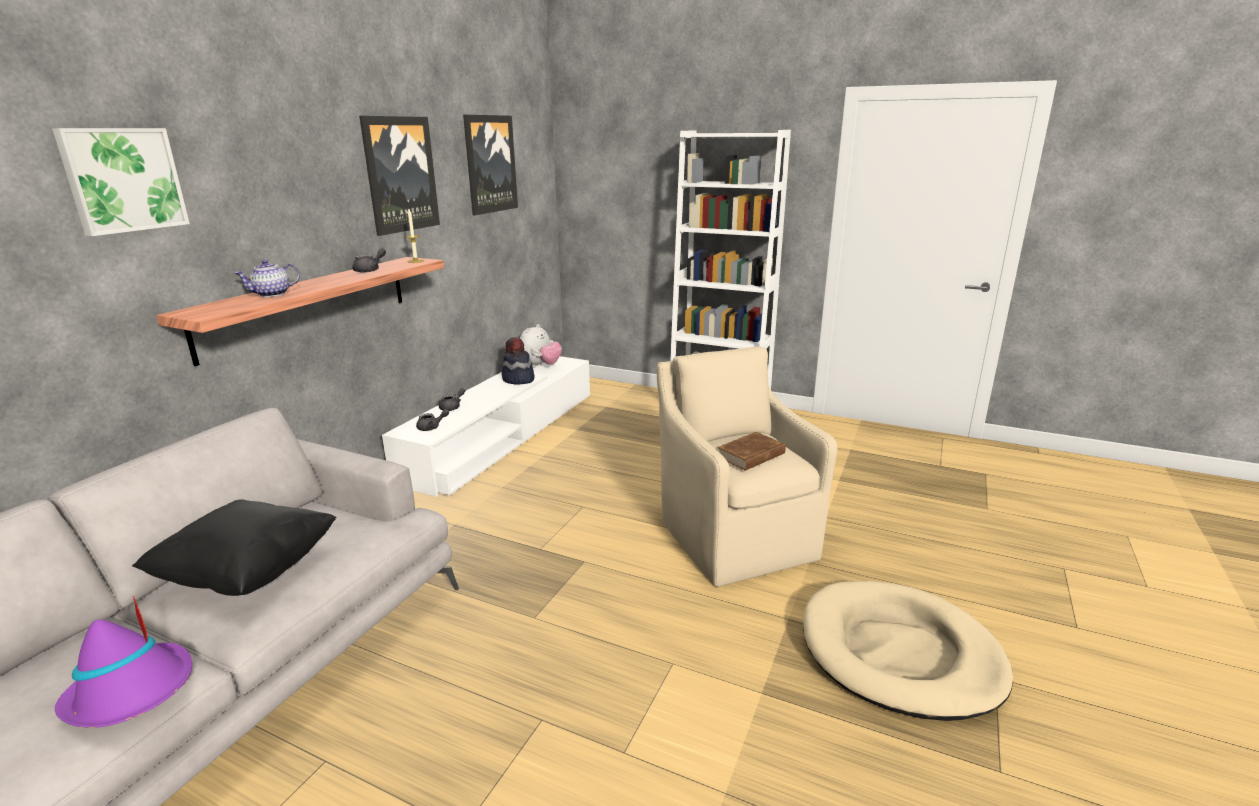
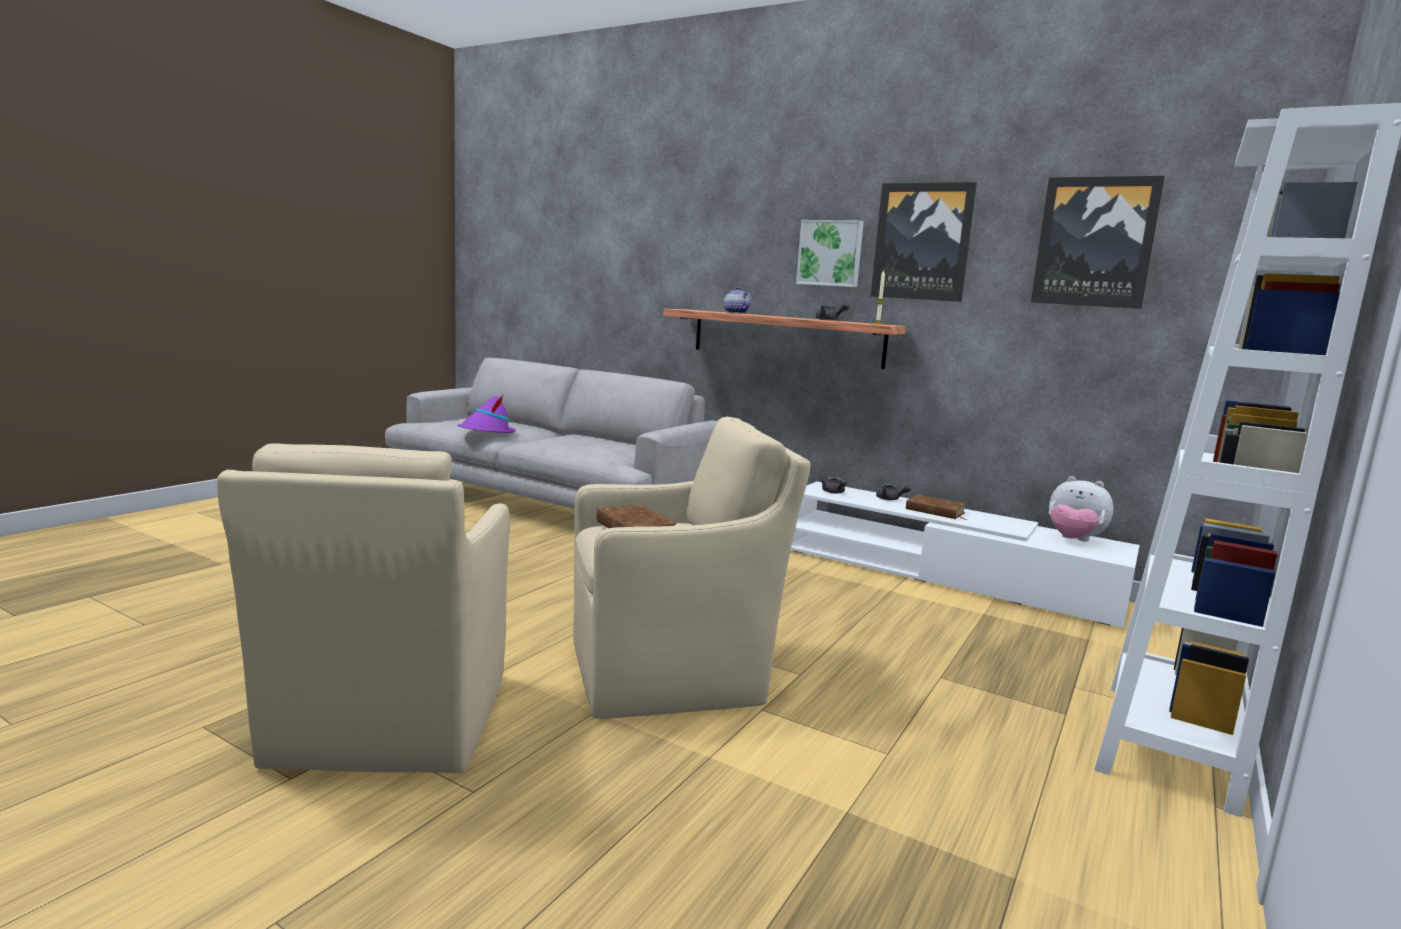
camera: 95 degrees right, 10 degrees down
(123, 180) = (693, 226): picture -> picture (830, 253)
(248, 573) = (573, 441): black pillow -> none
(487, 394) = (935, 511): none -> brown book
(518, 380) = (997, 524): hat -> none
(899, 653) = (389, 723): beige dog bed -> beige armchair

